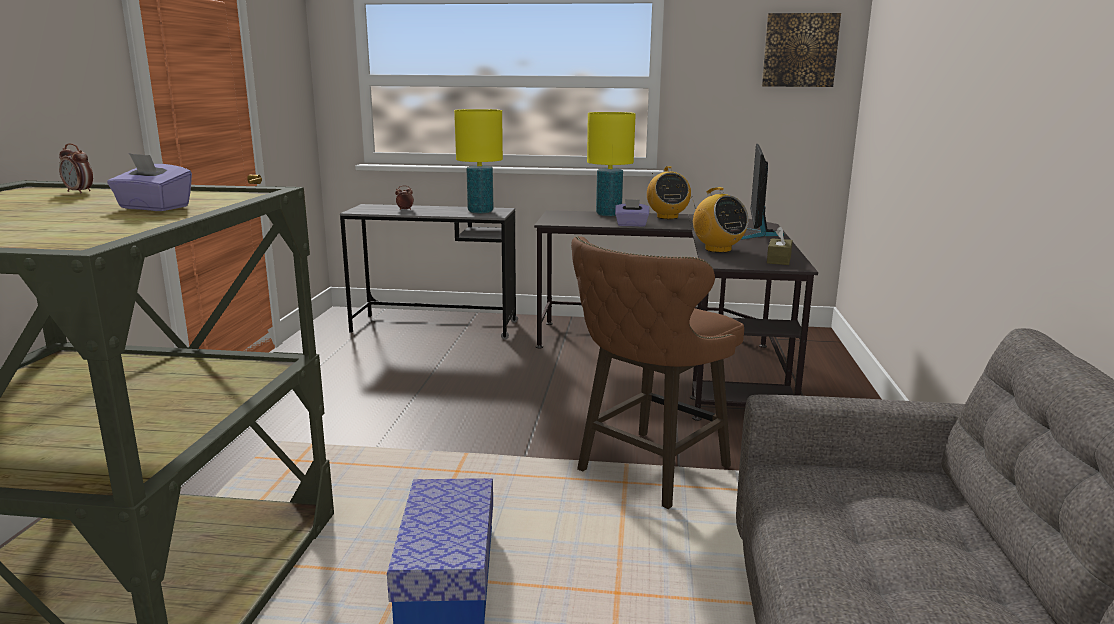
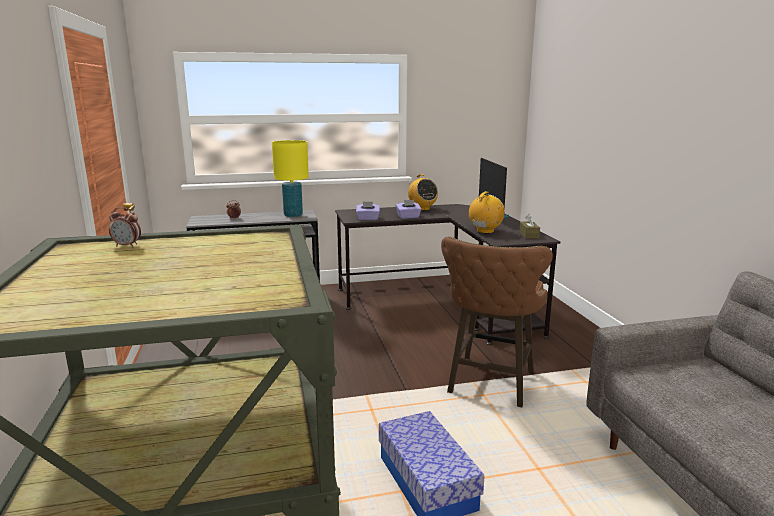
camera: 20 degrees left, 0 degrees up
(153, 208) = (236, 256): purple tissue box -> purple tissue box (368, 219)
(608, 214) = (382, 210): yellow table lamp -> none
(717, 249) = (485, 231): radio -> radio turned 90 degrees counterclockwise
(799, 50) = (492, 95): picture -> none

